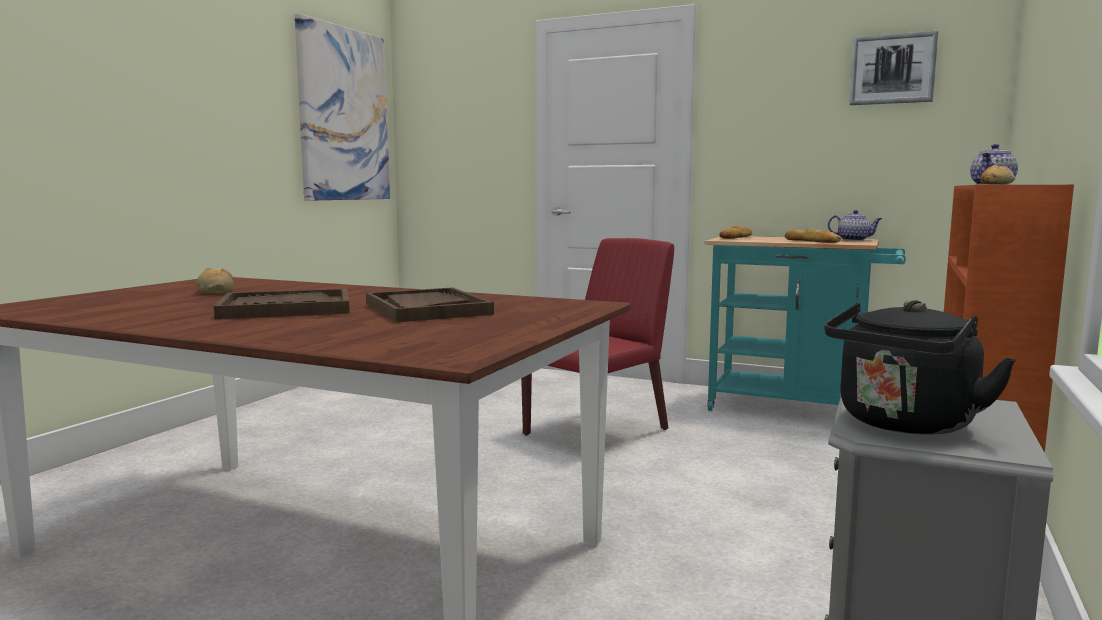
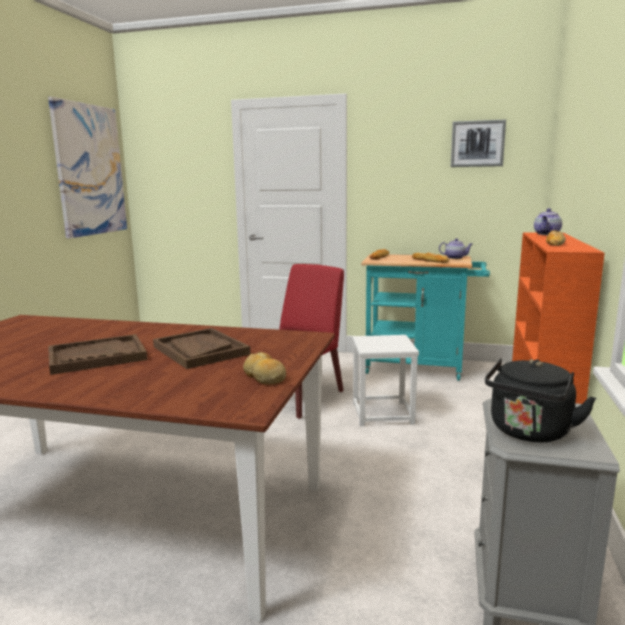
camera: 10 degrees left, 5 degrees up
(216, 292) = (30, 337): bread -> bread (264, 377)
(721, 460) = (382, 414): none -> white stool

